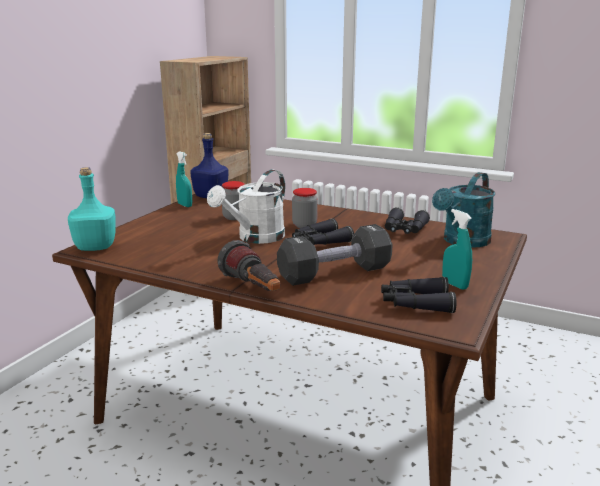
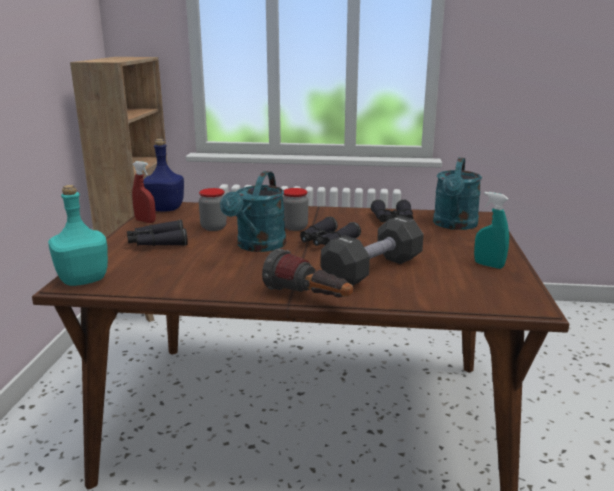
camera: 20 degrees left, 0 degrees up
(185, 205) = (145, 221): turquoise spray bottle -> red spray bottle
(255, 238) = (258, 246): white watering can -> turquoise watering can
(415, 303) = (474, 288): black binoculars -> black binoculars (157, 243)

